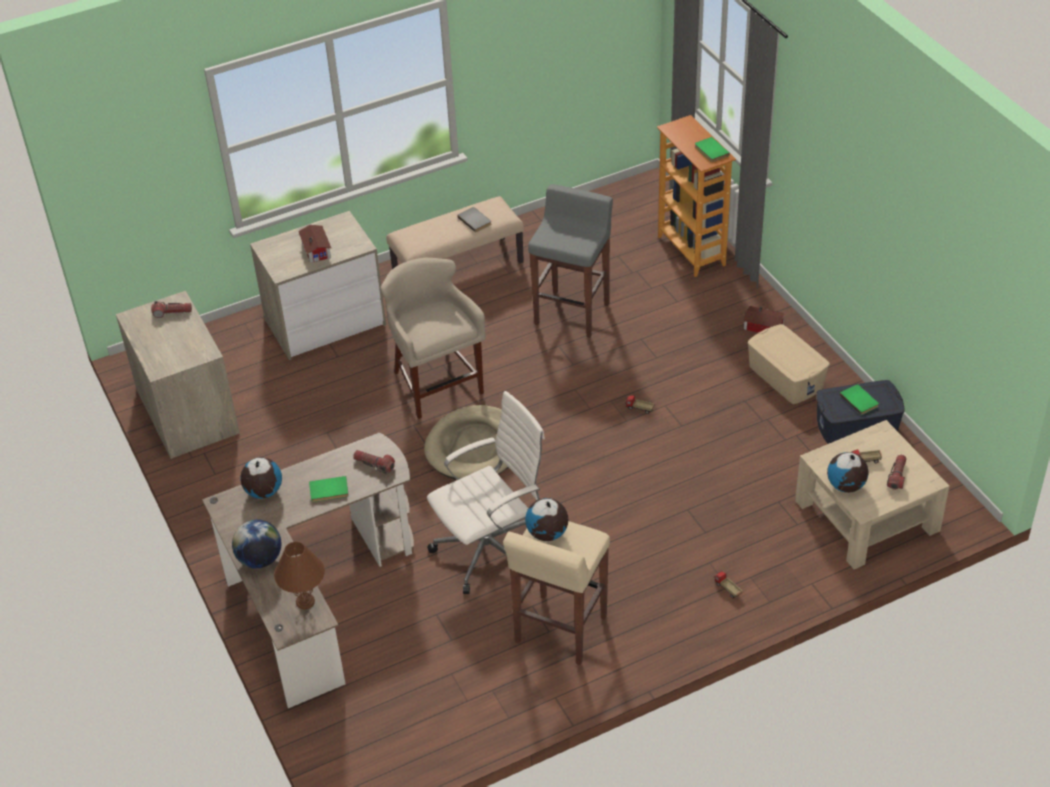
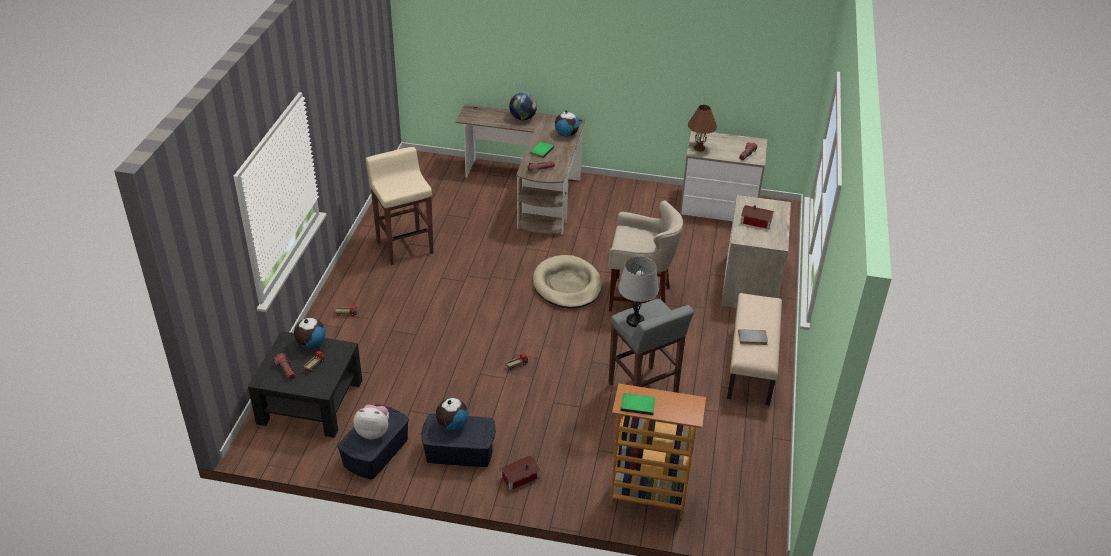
camera: 125 degrees right, 5 degrees down
(305, 602) = (480, 119): brown table lamp -> brown table lamp (699, 148)
(491, 549) = (485, 253): white office chair -> none
(547, 534) = (412, 183): globe -> globe (452, 425)
(581, 239) = (635, 321): none -> grey table lamp
(786, 377) = (459, 452): beige storage box -> blue storage box
(860, 400) = (373, 432): green book -> plush toy
(866, 515) = (310, 401): beige coffee table -> black coffee table

